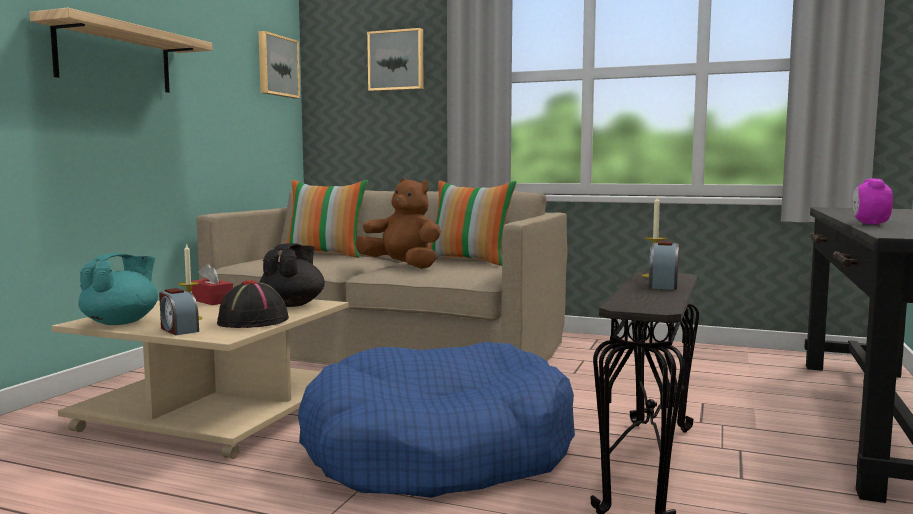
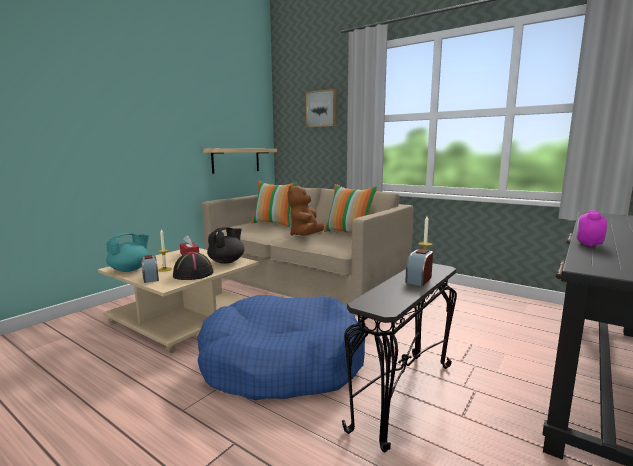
camera: 15 degrees right, 5 degrees up
(114, 58) = (150, 118): shelf -> shelf (236, 160)
(277, 66) = (256, 114): picture -> none
(402, 266) = (306, 236): brown plush toy -> brown plush toy turned 120 degrees counterclockwise

